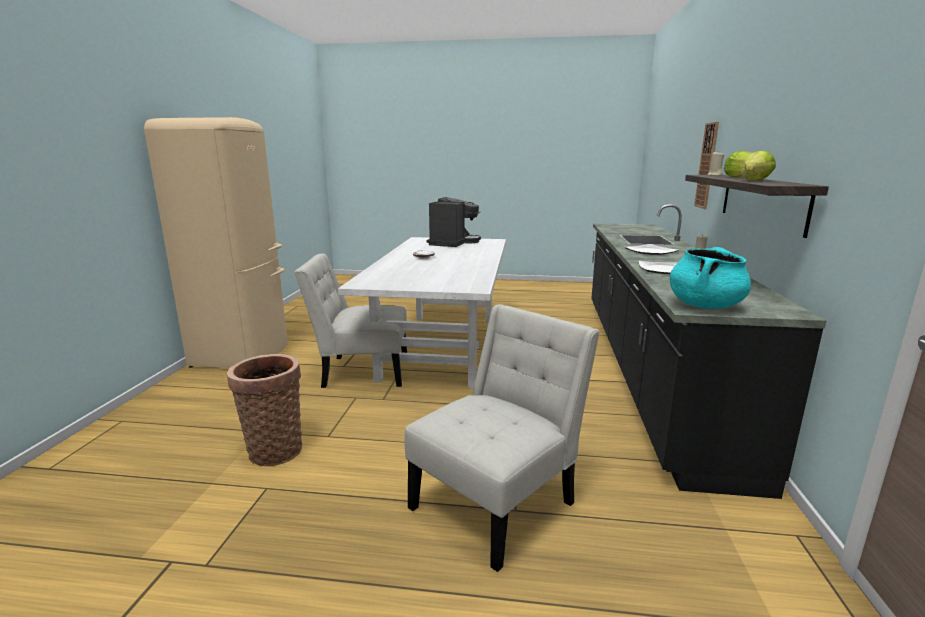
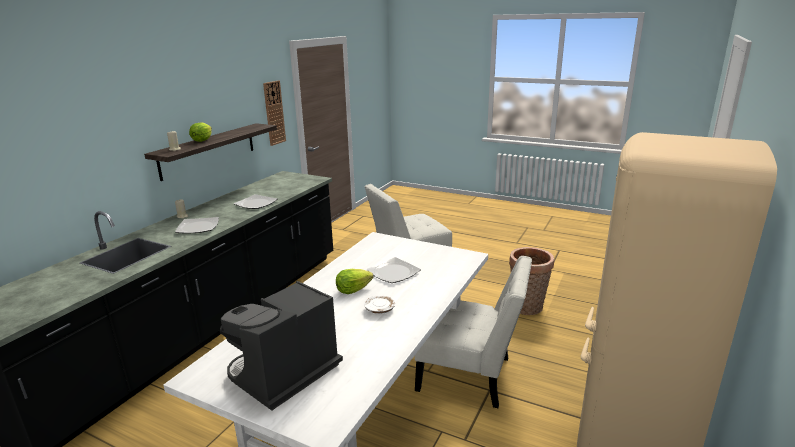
camera: 160 degrees left, 5 degrees up
(430, 270) = (393, 272): none -> plate
(705, 305) = (308, 179): turquoise cooking pot -> none
(707, 166) = (96, 159): wall clock -> wall clock (274, 113)
(754, 181) = (240, 132): lettuce -> lettuce (353, 290)

